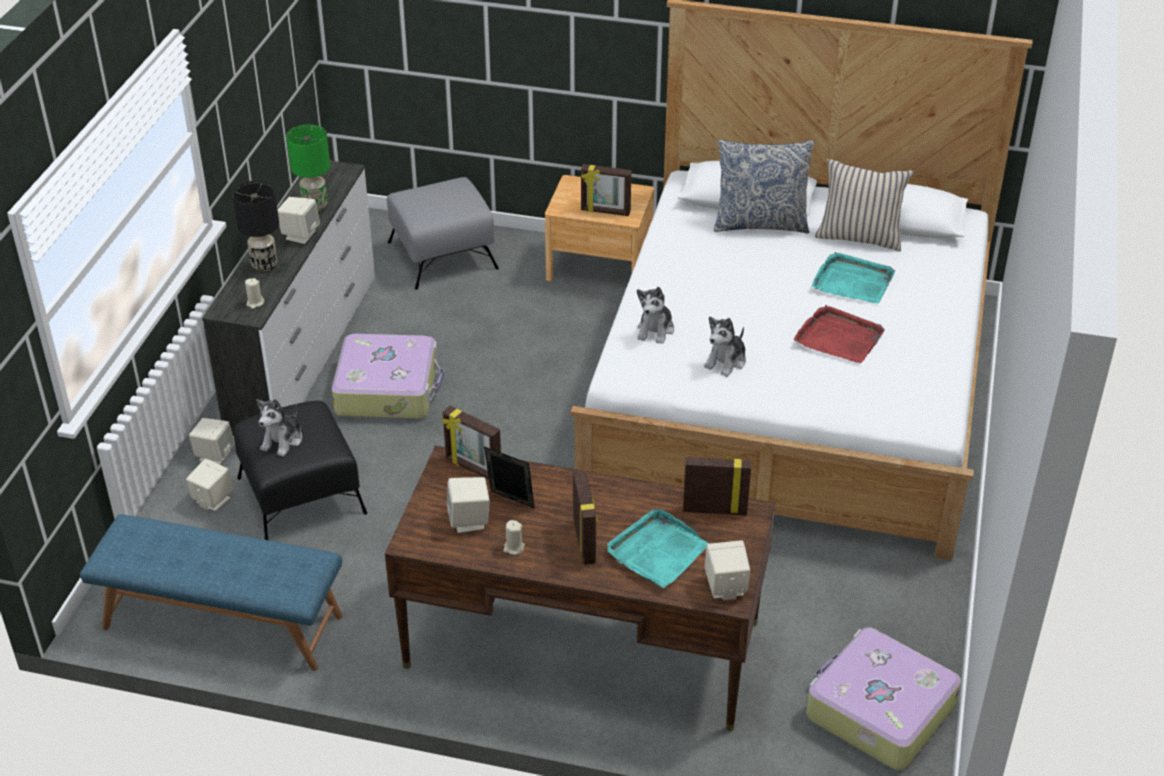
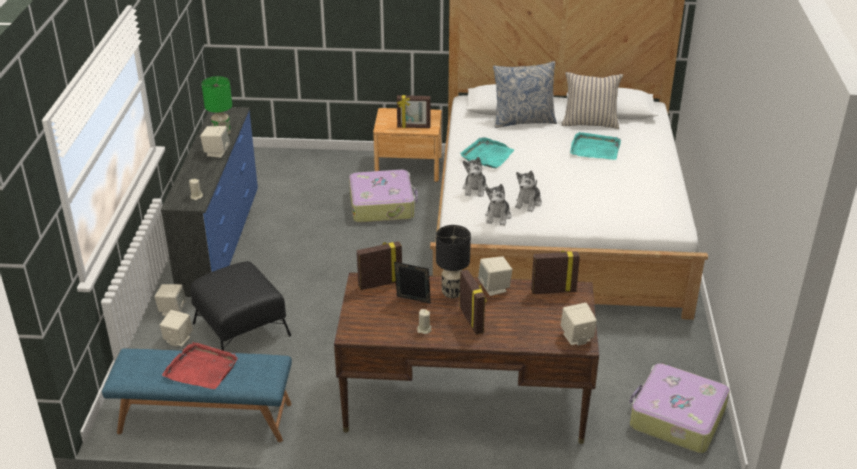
camera: 10 degrees left, 5 degrees down
(263, 265) = (196, 173): black table lamp -> black table lamp (452, 293)
(283, 440) = (229, 288): plush toy -> plush toy (498, 216)
(305, 352) = (220, 239): white dresser -> blue dresser
(388, 389) = (285, 256): suitcase -> suitcase (382, 205)
(441, 255) = (300, 170): grey ottoman -> none
(469, 521) = (387, 316): beige speaker -> beige speaker (494, 288)
(473, 468) = (380, 283): picture frame -> picture frame turned 135 degrees clockwise
(657, 552) = (523, 321): turquoise tray -> turquoise tray (487, 155)
(839, 338) = (597, 182): red tray -> red tray (201, 368)

